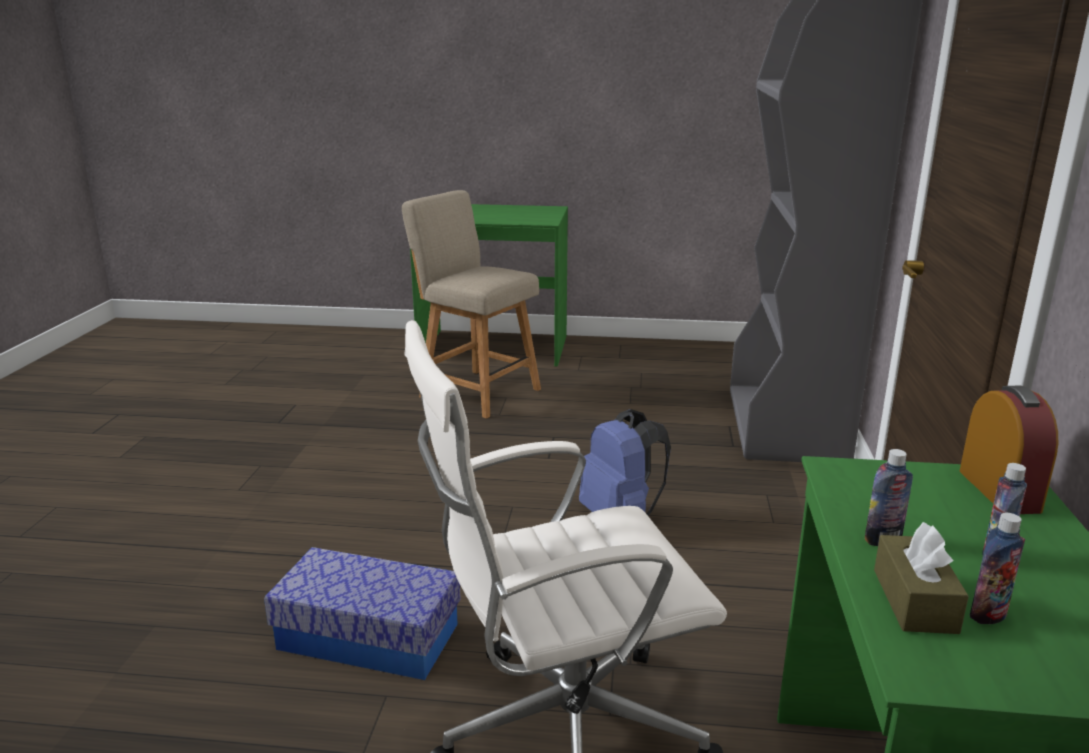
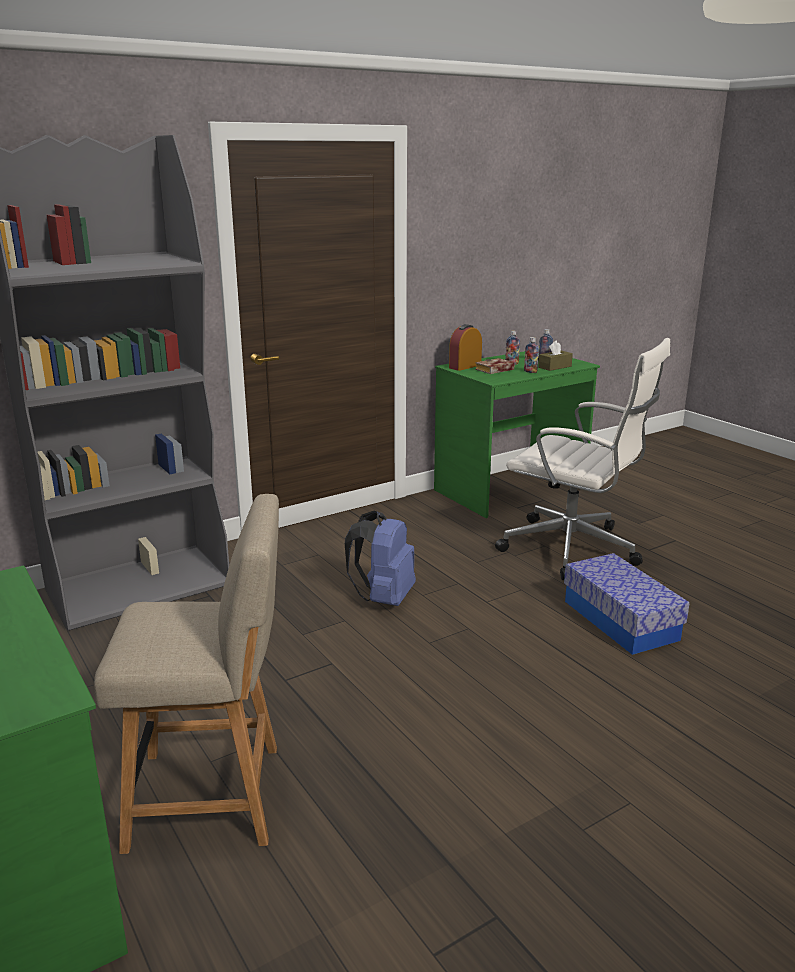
camera: 130 degrees left, 0 degrees up
(476, 391) = (214, 796): beige chair -> beige chair turned 90 degrees counterclockwise
(931, 505) = (494, 370): none -> book

